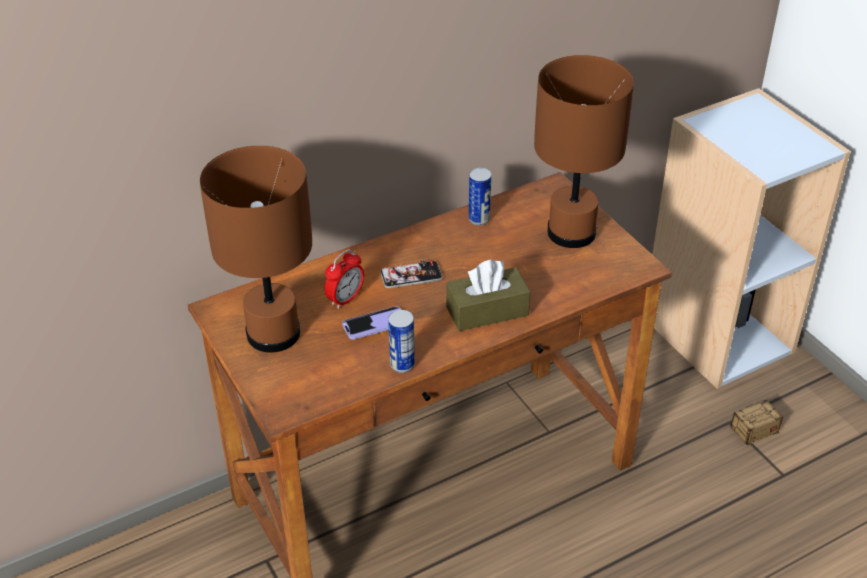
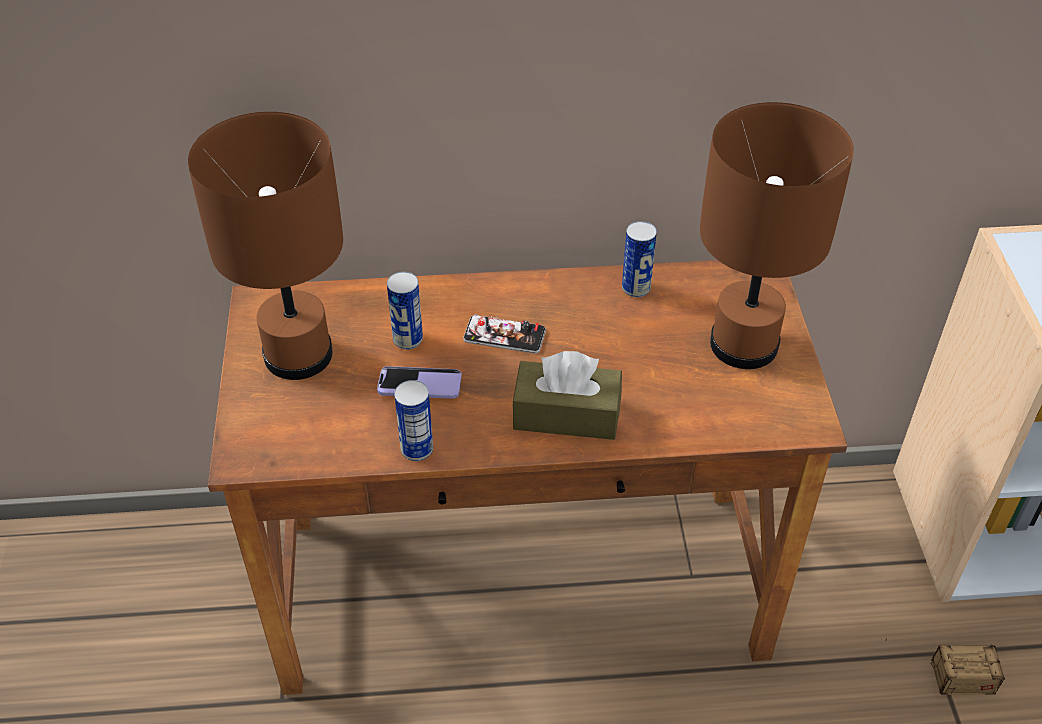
camera: 25 degrees right, 5 degrees up
(345, 299) = (408, 339): alarm clock -> can

